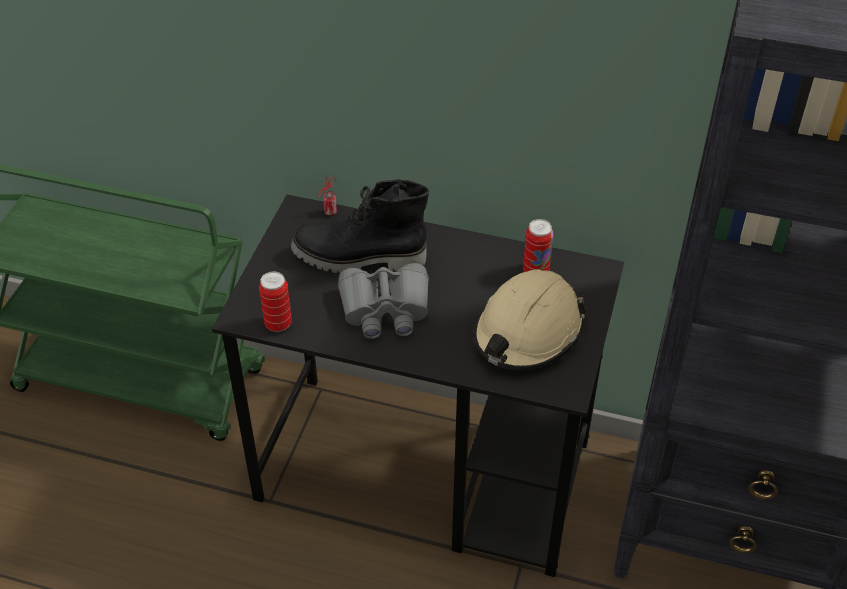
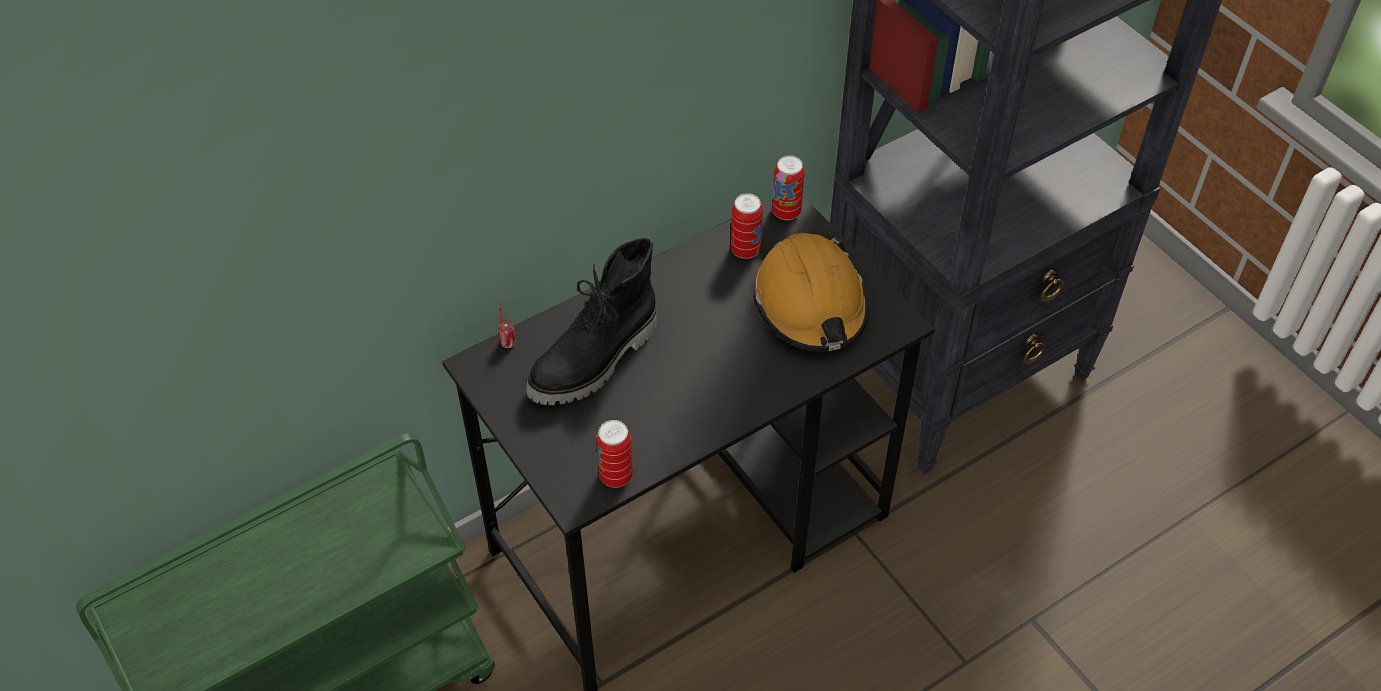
camera: 50 degrees left, 5 degrees up
(385, 309) = (681, 384): grey binoculars -> none
(527, 333) = (811, 305): beige hard hat -> orange hard hat
(595, 270) = (786, 212): none -> can

